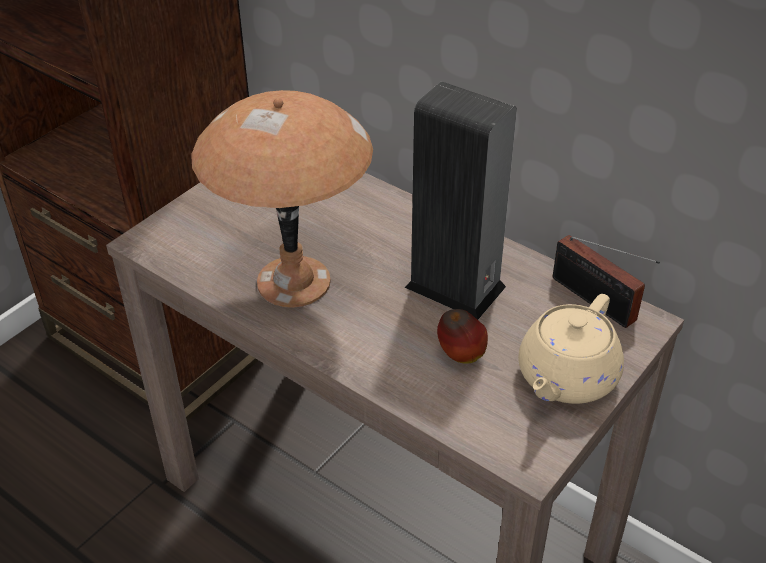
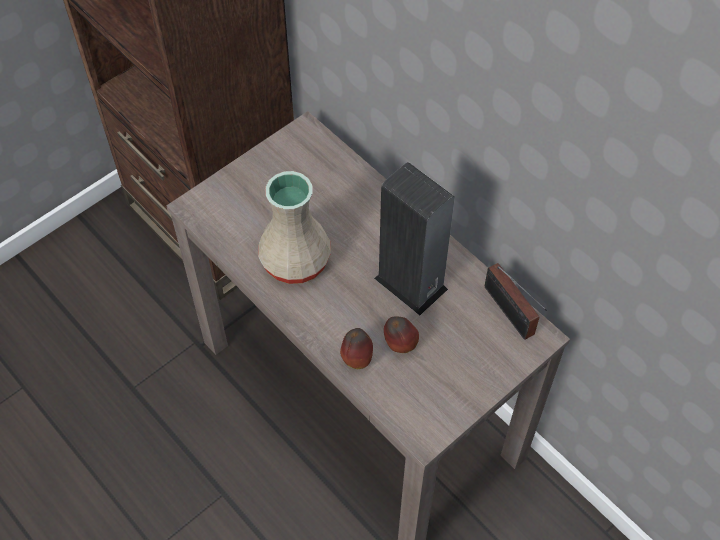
camera: 10 degrees right, 15 degrees up
(292, 282) = (294, 261): brown table lamp -> beige vase
(405, 381) = (356, 358): none -> apple
(566, 378) = (469, 374): beige teapot -> none

